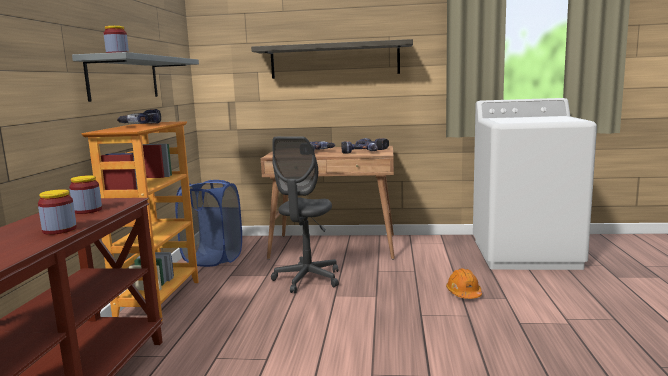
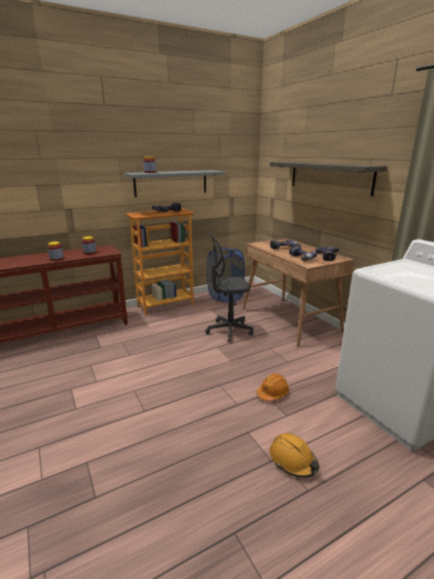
camera: 55 degrees right, 10 degrees up
(573, 314) = (293, 460): none -> orange hard hat

